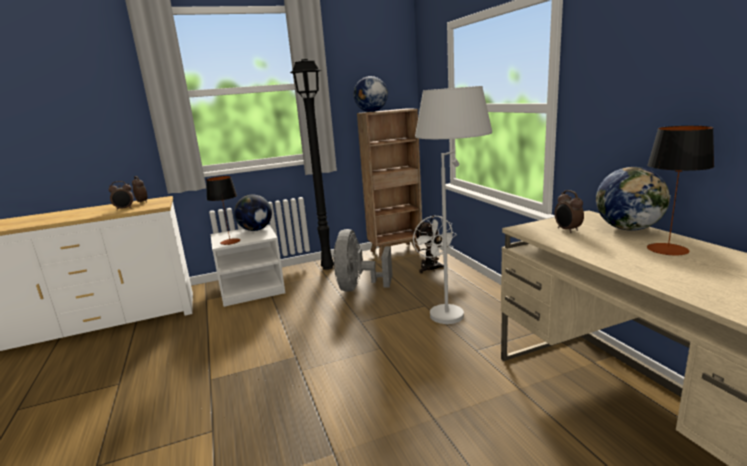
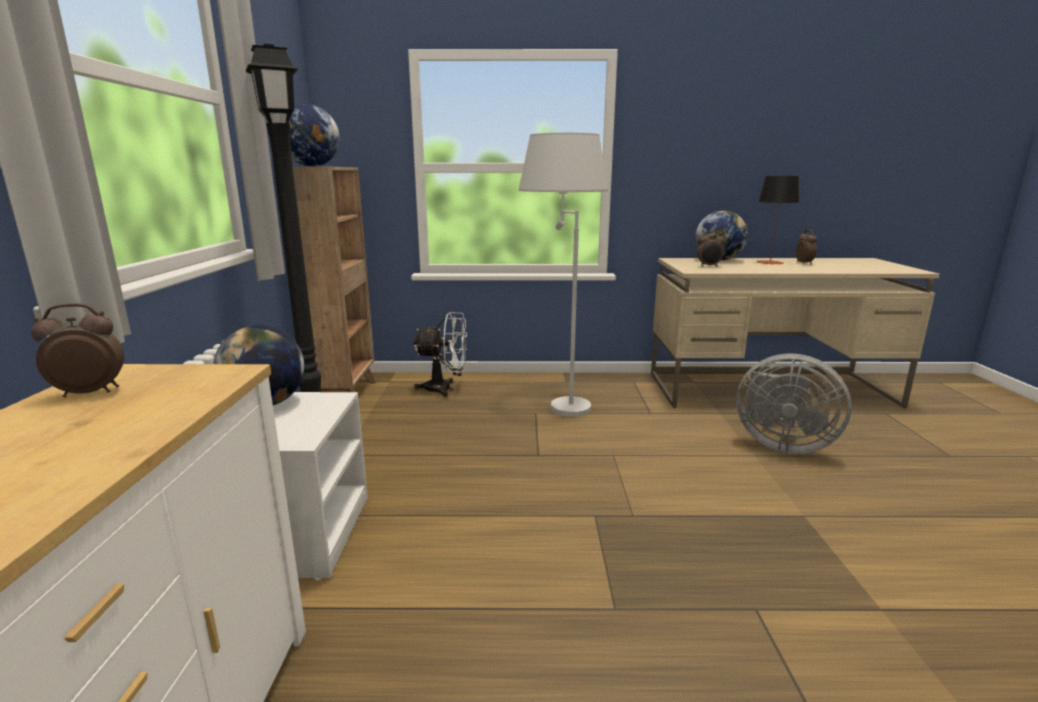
camera: 70 degrees left, 0 degrees up
(124, 209) = (136, 411): alarm clock -> alarm clock (804, 263)
(230, 241) = (299, 430): table lamp -> none
(358, 287) = (432, 438): grey fan -> grey fan (780, 444)

